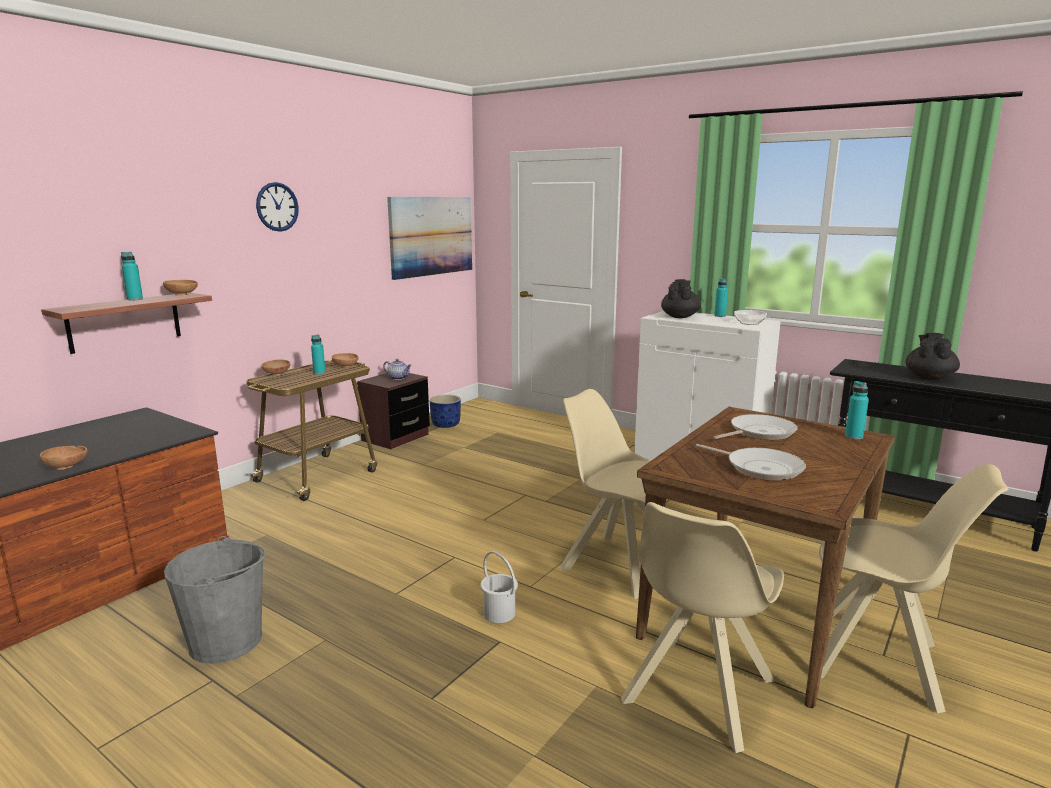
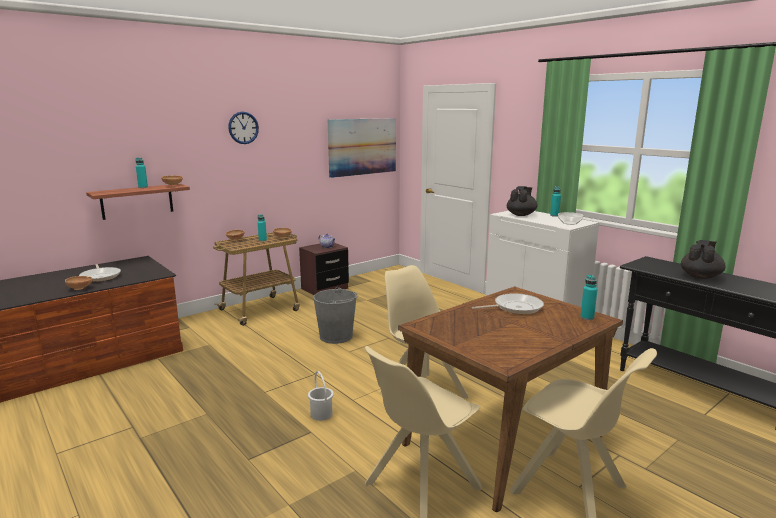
camera: 15 degrees right, 0 degrees up
(226, 641) = (152, 405): grey bucket -> grey bucket (336, 336)
(446, 424) = (364, 282): blue planter -> none
(760, 468) = (487, 333): frying pan -> frying pan (100, 276)

